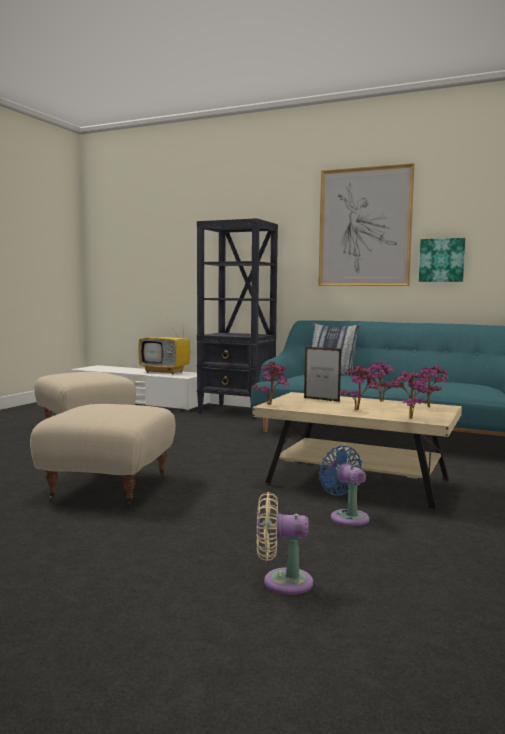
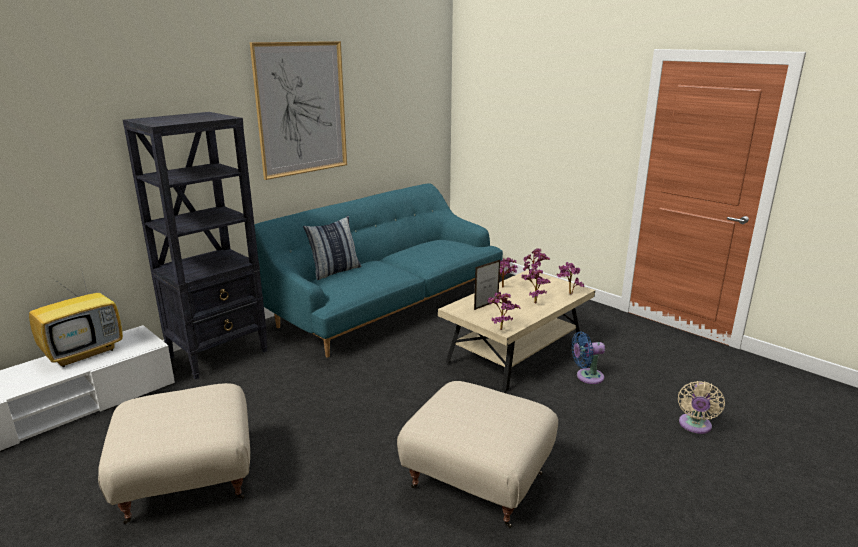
camera: 70 degrees left, 15 degrees up
(442, 260) = (366, 136): picture -> none

